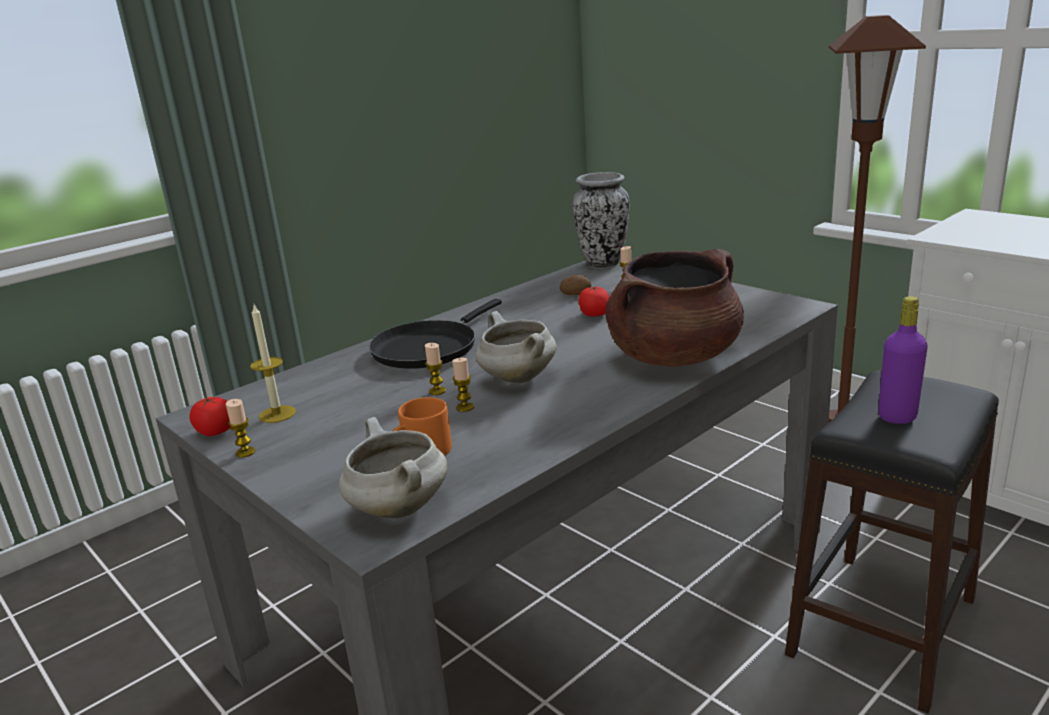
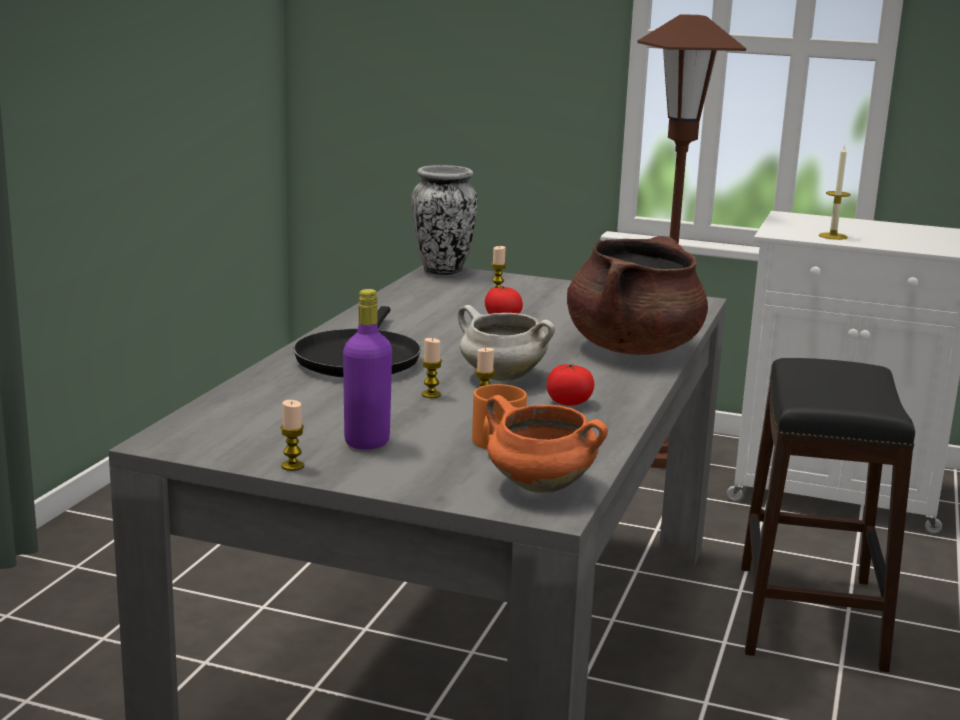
camera: 30 degrees left, 5 degrees down
(216, 432) = (220, 453): tomato -> tomato (569, 402)
(277, 414) = (271, 431): candle -> candle (833, 236)
(397, 508) = (538, 486): white cooking pot -> orange cooking pot
(575, 294) = (453, 301): potato -> none
(897, 417) = (835, 390): purple bottle -> purple bottle (367, 442)

